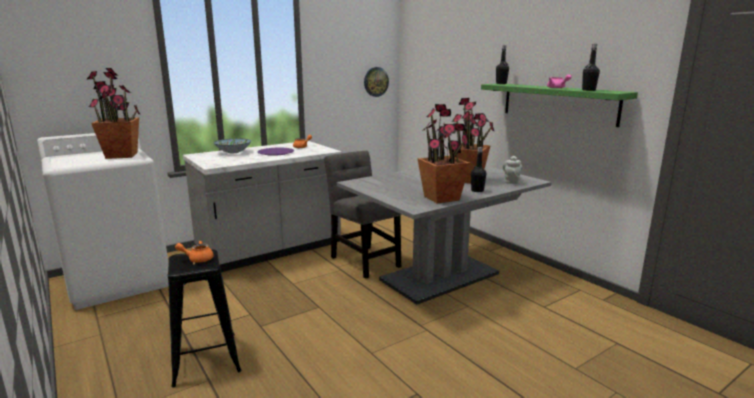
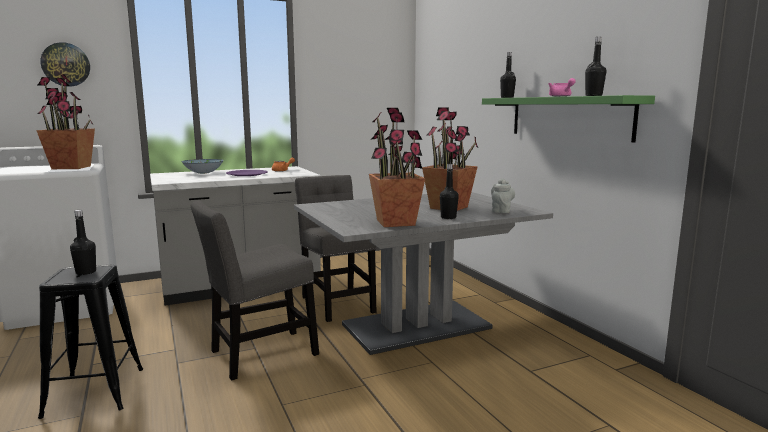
camera: 10 degrees right, 5 degrees down
(197, 259) = (86, 272): orange teapot -> black bottle
(326, 312) = (259, 355): none -> grey chair
(376, 81) = (385, 105): wall clock -> wall clock (66, 64)

